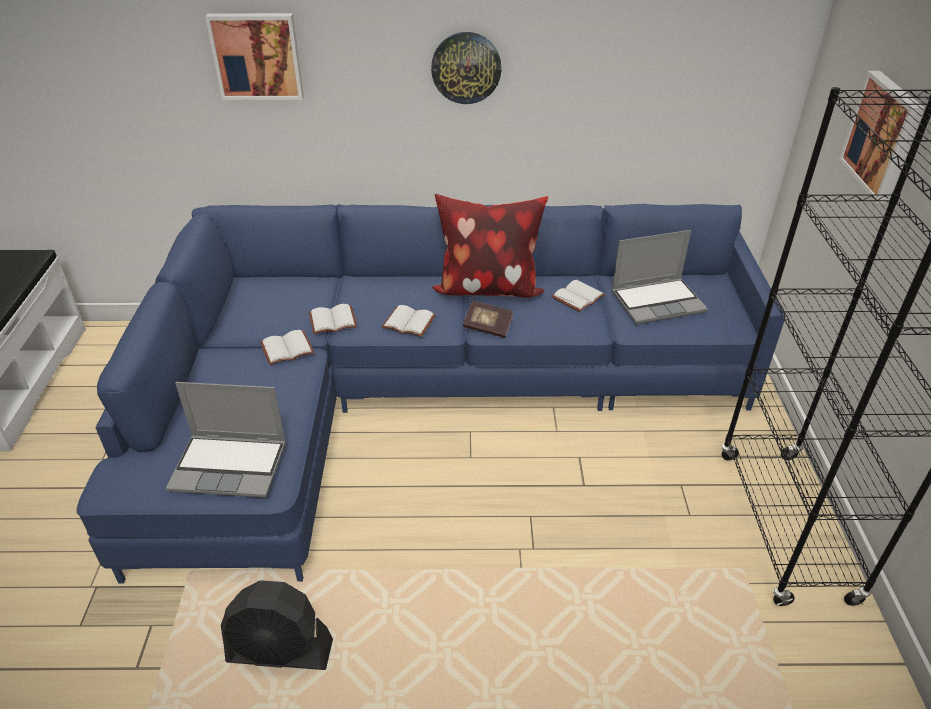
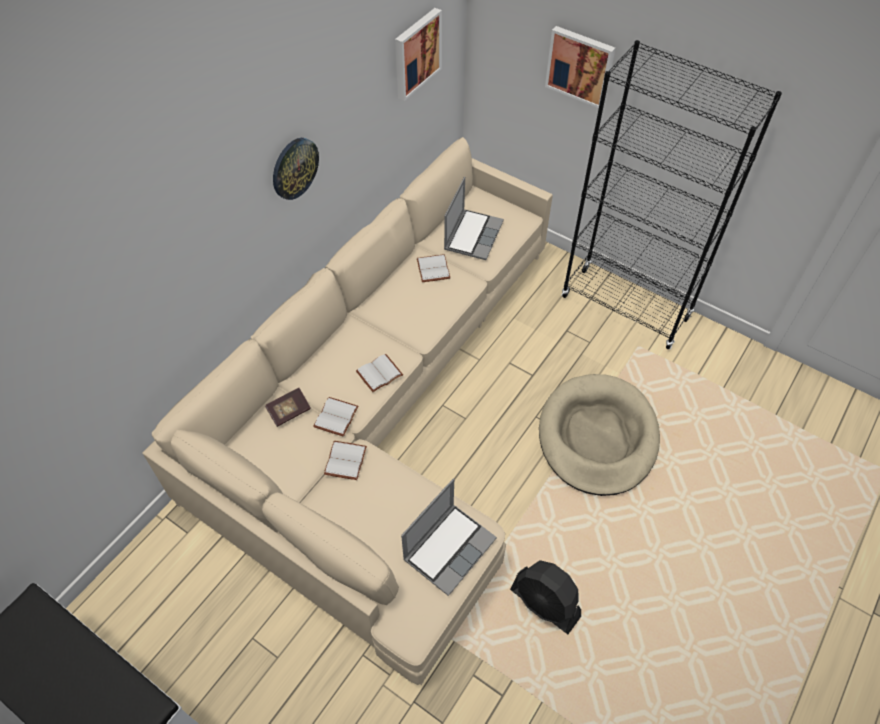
camera: 55 degrees left, 15 degrees up
(257, 56) = (152, 275): picture -> picture (416, 53)
(280, 652) = (545, 603): black fan -> black fan turned 90 degrees clockwise
(416, 395) = (382, 415): blue sofa -> beige sofa
(487, 288) = (379, 308): pillow -> none
(488, 327) = (422, 333): book -> book (289, 411)
(559, 591) = (597, 437): none -> beige dog bed

